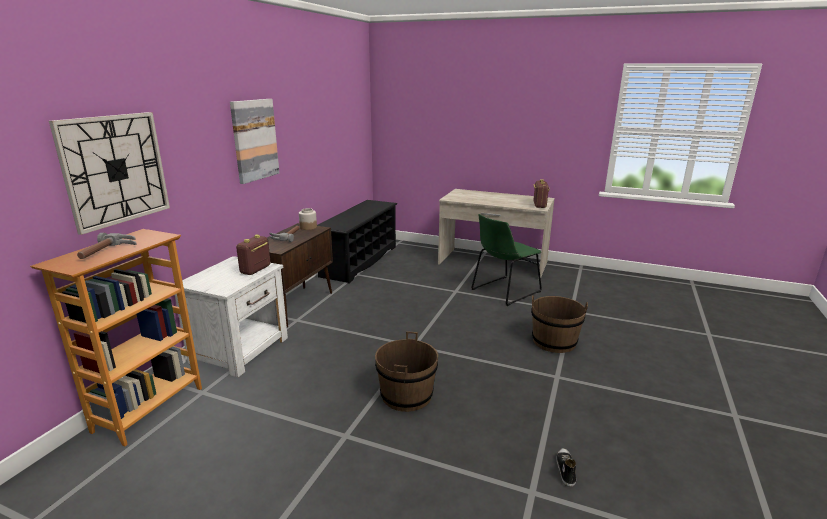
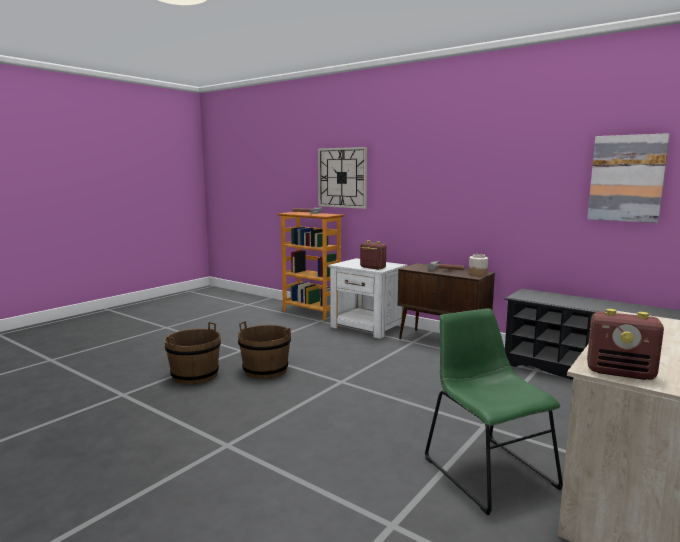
camera: 105 degrees right, 10 degrees down
(254, 140) = (454, 176): picture -> picture (626, 178)
(554, 341) = (300, 468): brown bucket -> brown bucket (195, 375)
(565, 469) = (120, 411): shoe -> none

